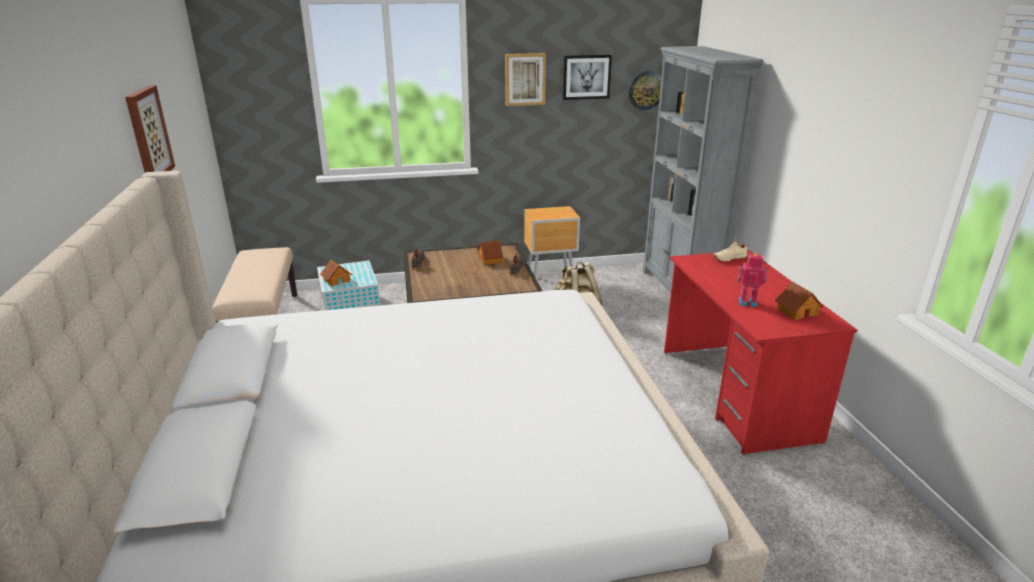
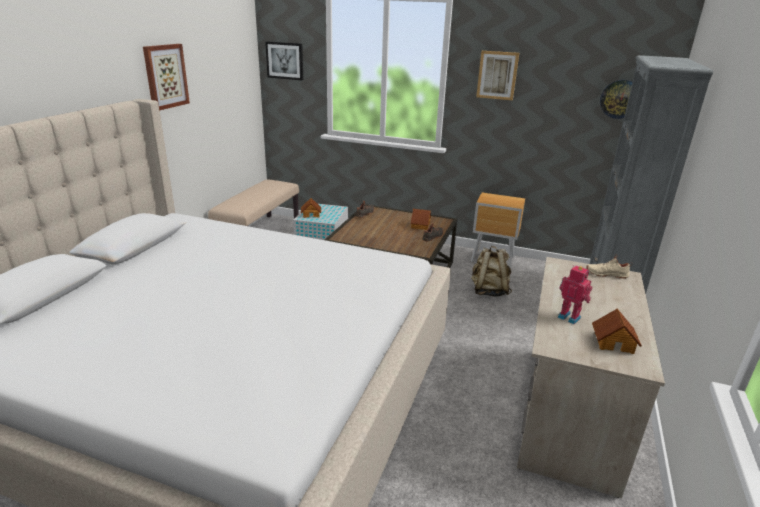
camera: 30 degrees right, 0 degrees up
(586, 77) = (557, 79): picture -> picture (285, 60)
(735, 393) = (569, 412): red desk -> beige desk

